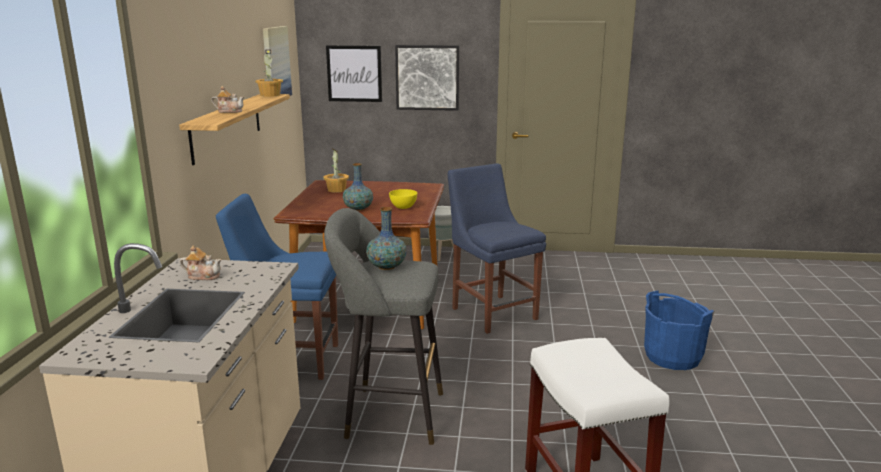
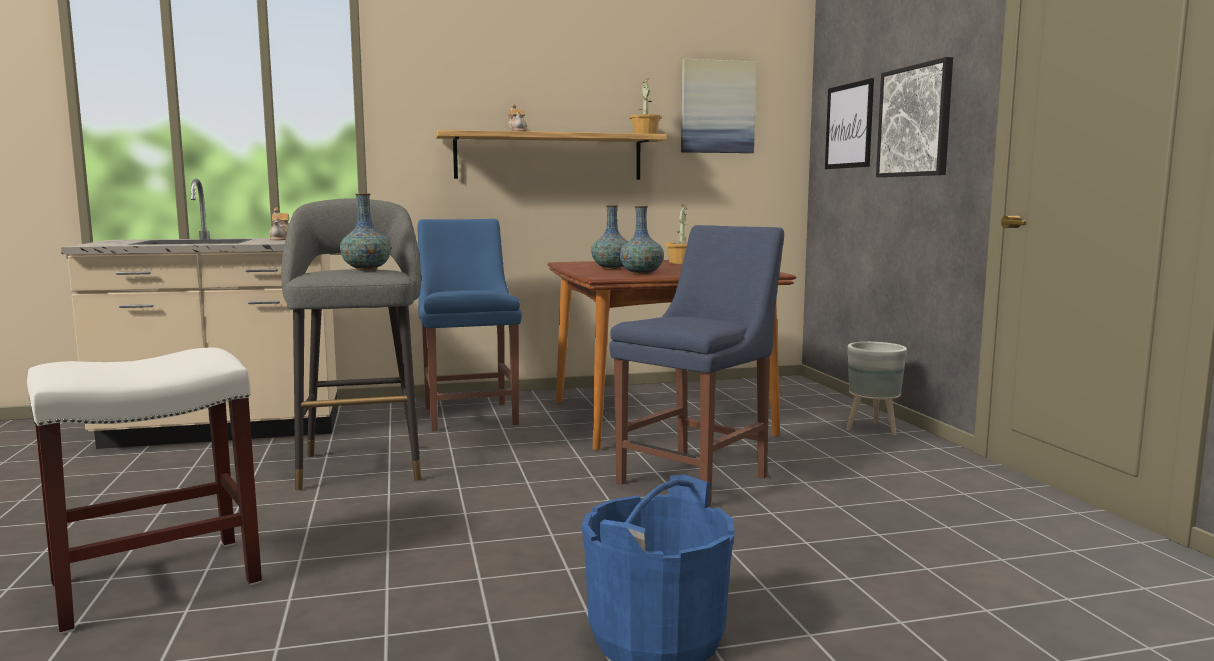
camera: 70 degrees right, 10 degrees down
(403, 207) = (641, 273): yellow bowl -> vase

